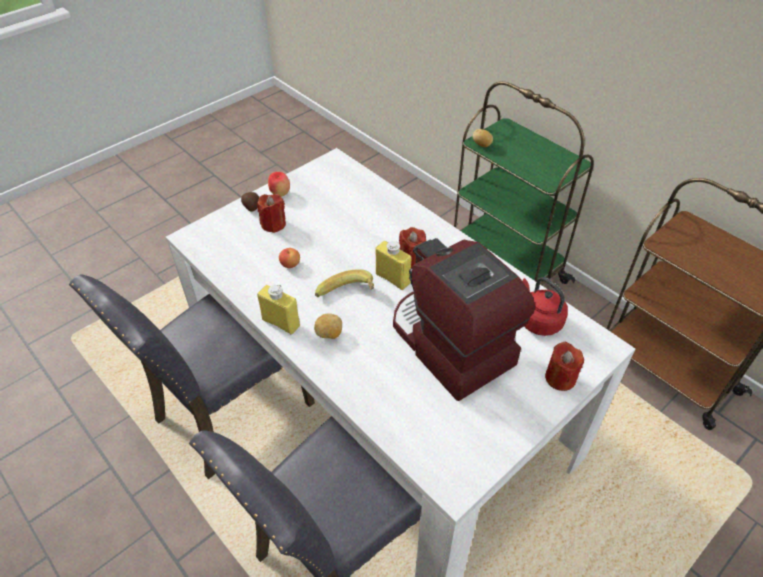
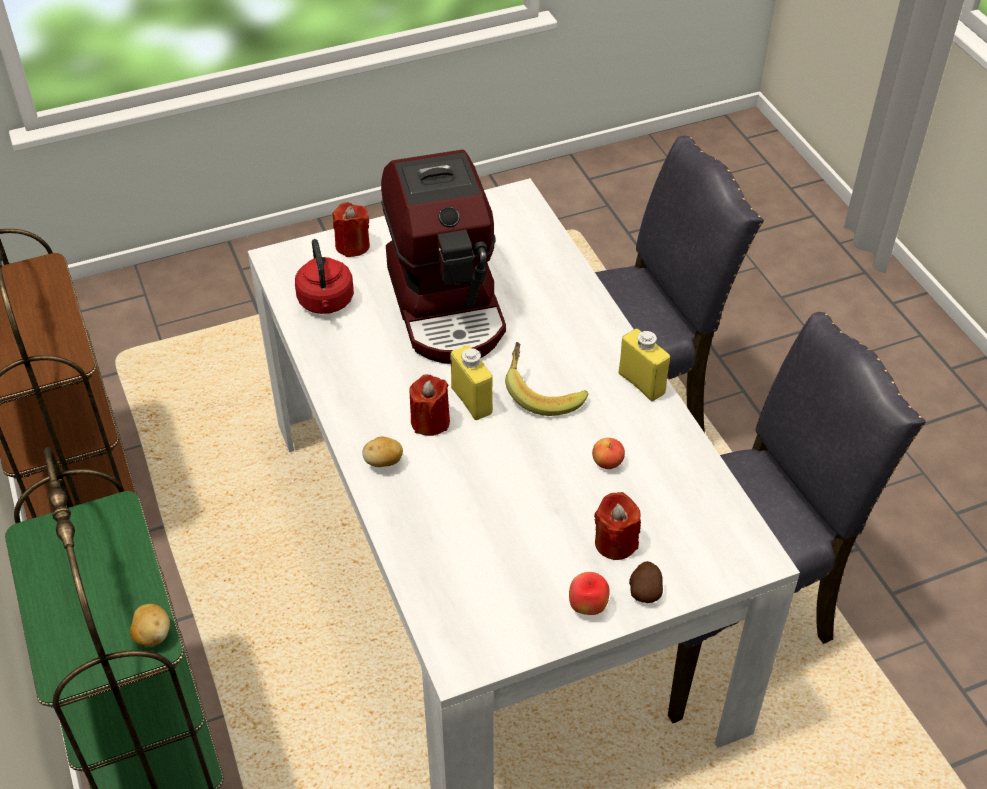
camera: 160 degrees left, 0 degrees up
(329, 334) = (585, 353): potato -> potato (383, 462)

